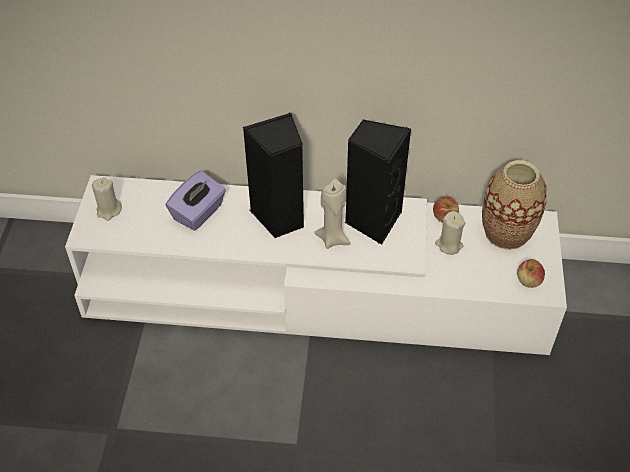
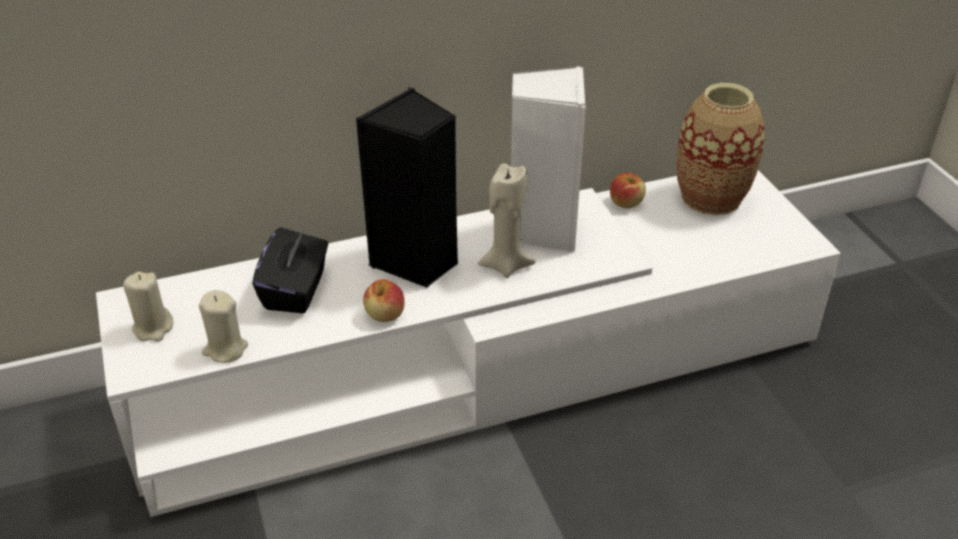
camera: 25 degrees left, 10 degrees down
(198, 213) = (296, 290): purple tissue box -> black tissue box
(372, 220) = (542, 230): black speaker -> white speaker
(449, 245) = (654, 230): beige candle -> beige candle (225, 349)
(528, 281) = (776, 239): apple -> apple (385, 314)

